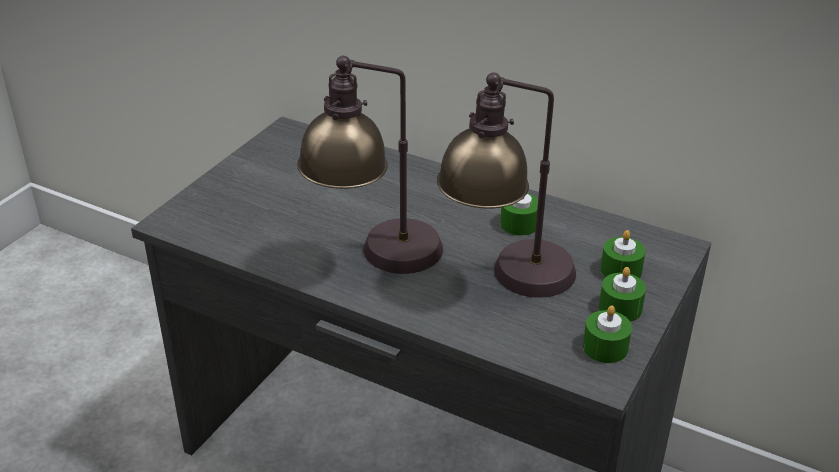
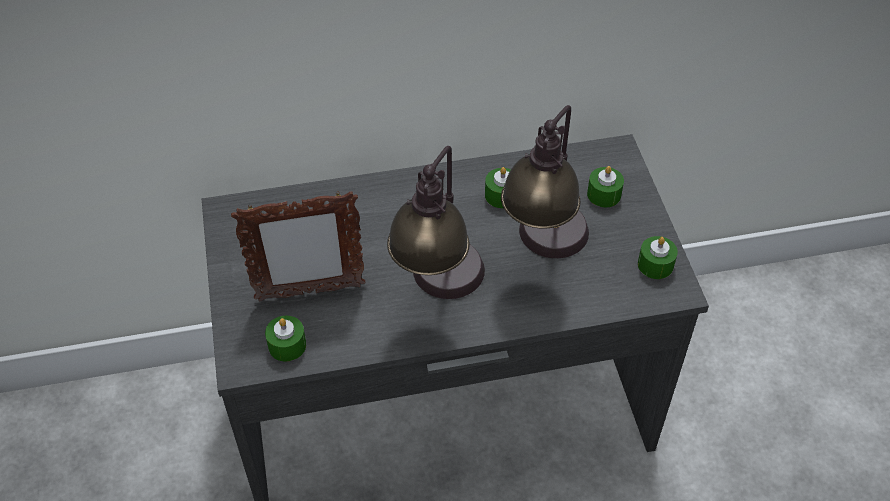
camera: 40 degrees left, 15 degrees up
(275, 206) = (309, 292): none -> picture frame
(620, 308) = (633, 226): green candle -> green candle (287, 345)

